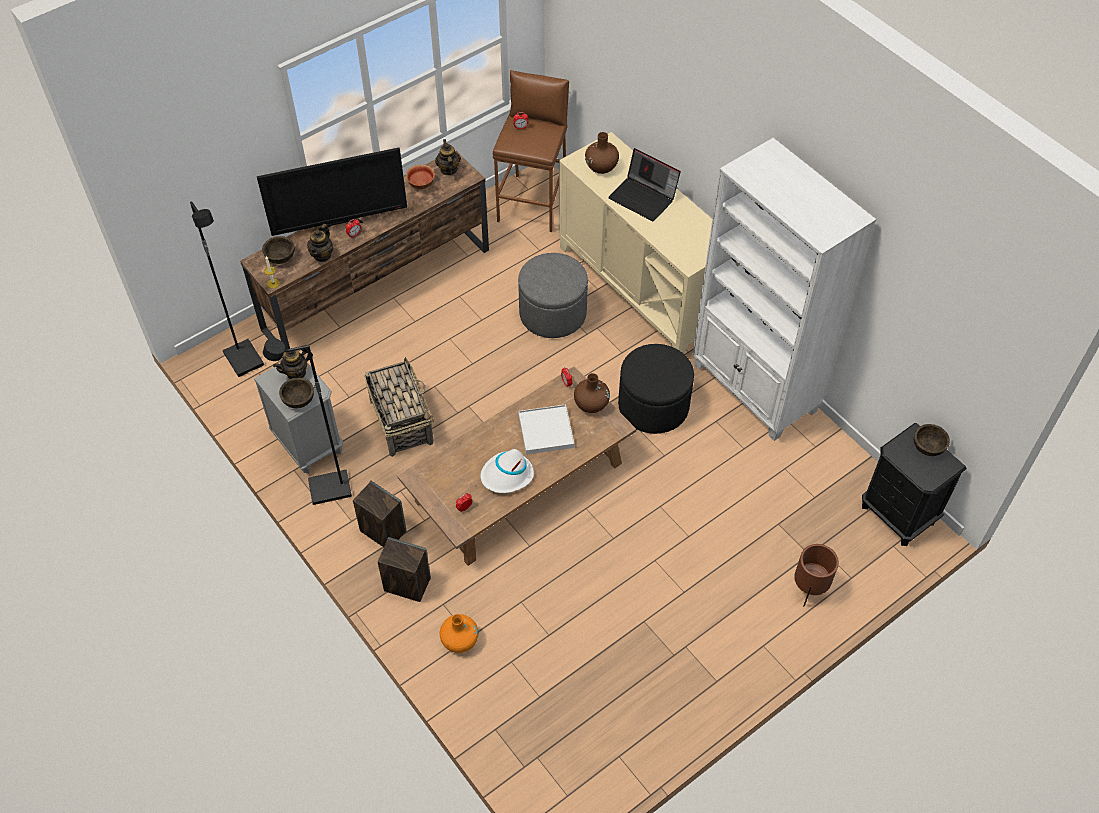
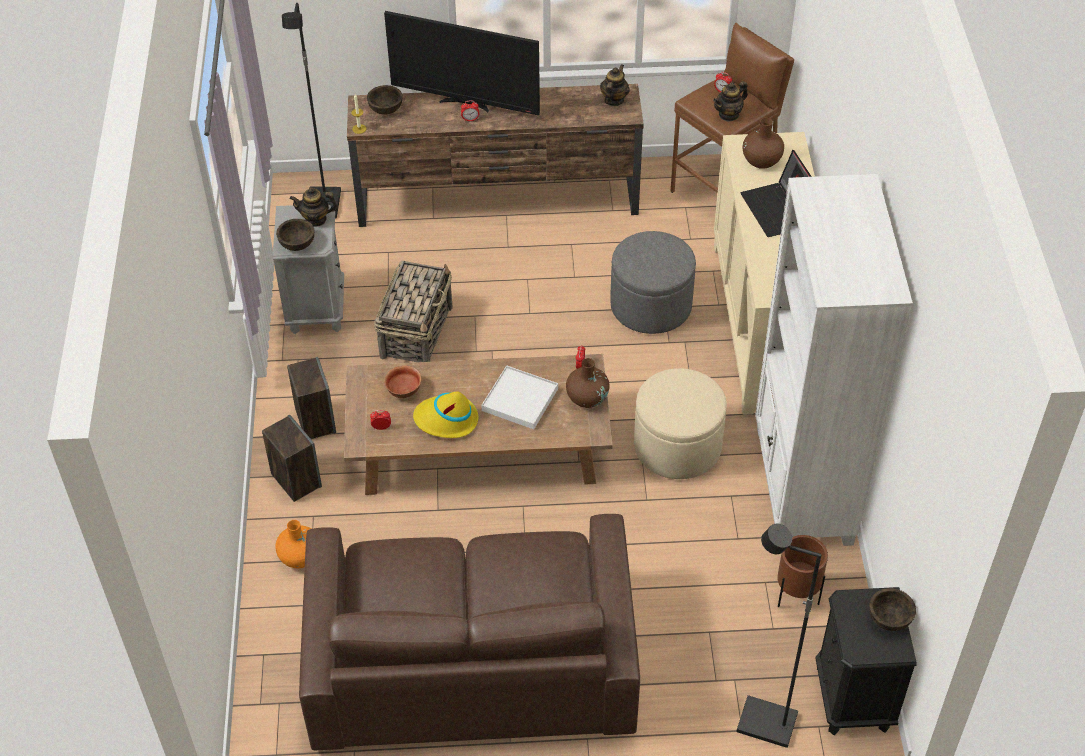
camera: 35 degrees right, 5 degrees down
(322, 255) = (425, 124): teapot -> teapot (729, 114)
(329, 490) = (300, 358): black floor lamp -> black floor lamp (765, 724)
(421, 184) = (575, 102): bowl -> bowl (404, 391)
(507, 475) = (446, 420): white hat -> yellow hat
(642, 639) = (471, 658): none -> brown sofa
(653, 406) = (677, 446): black ottoman -> beige ottoman
(808, 590) = (684, 714): brown planter -> brown planter (796, 595)

